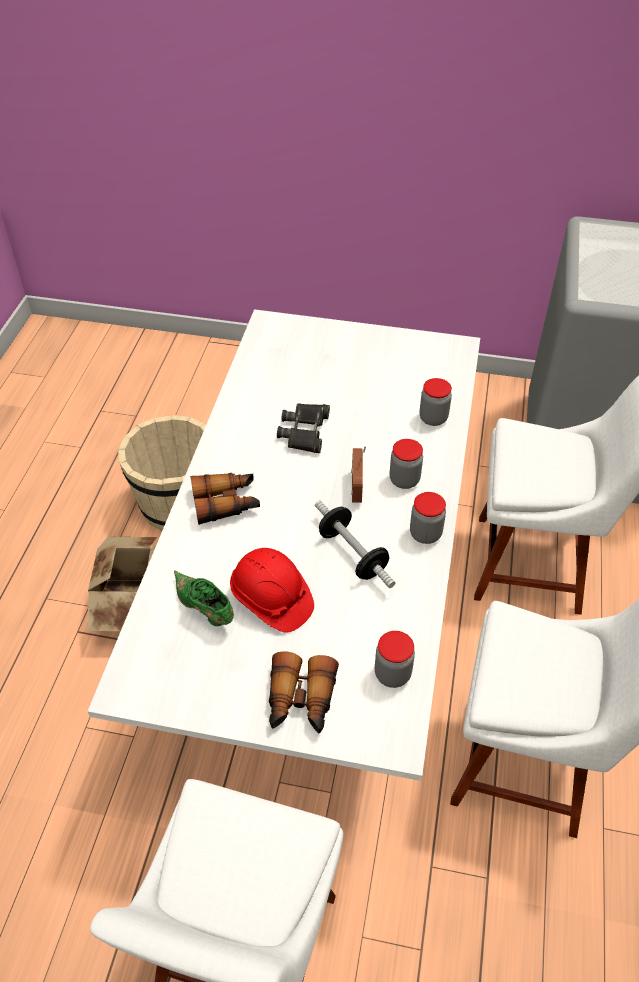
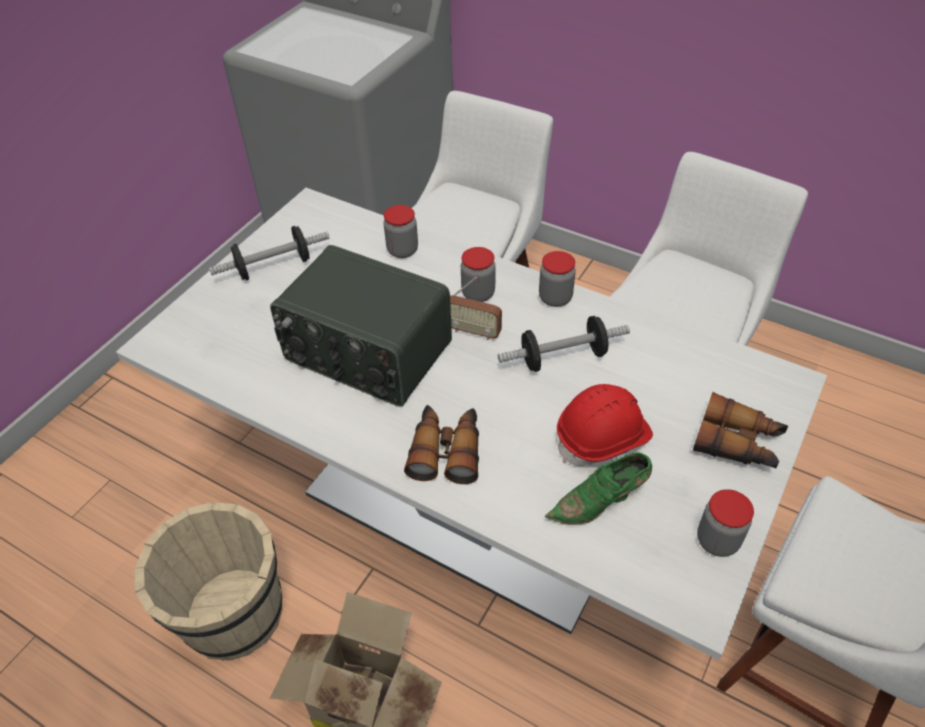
camera: 70 degrees left, 0 degrees up
(305, 431) = (367, 353): black binoculars -> radio
(373, 352) = (274, 267): none -> dumbbell
(392, 674) = (717, 366): jar -> jar (717, 540)

